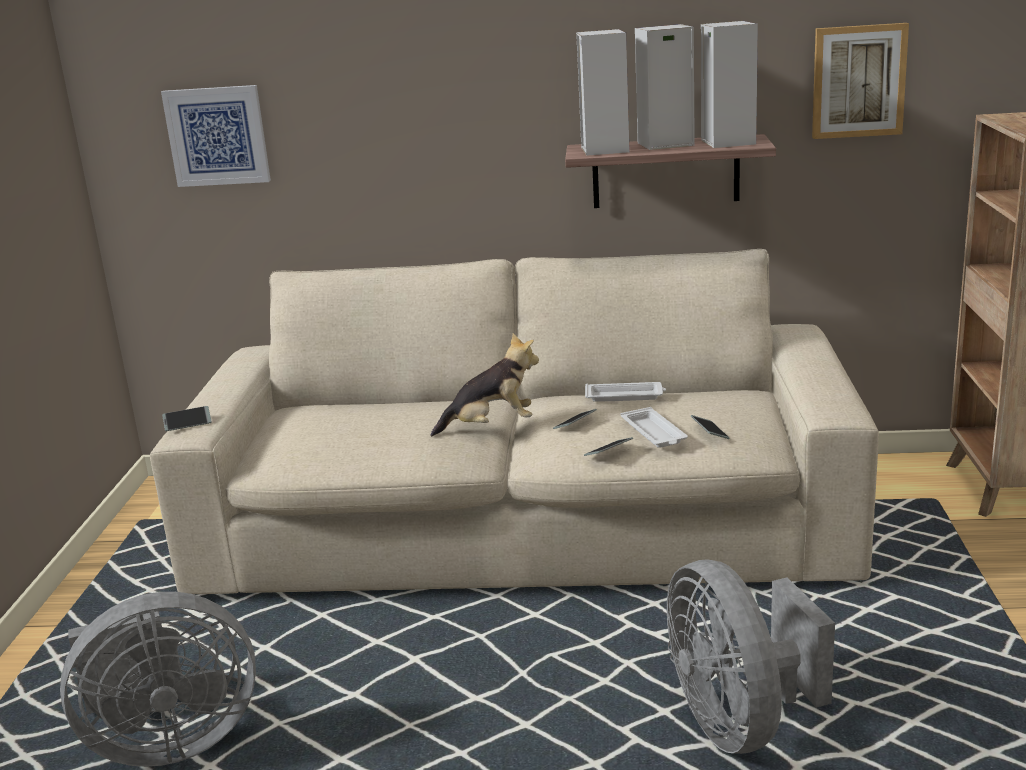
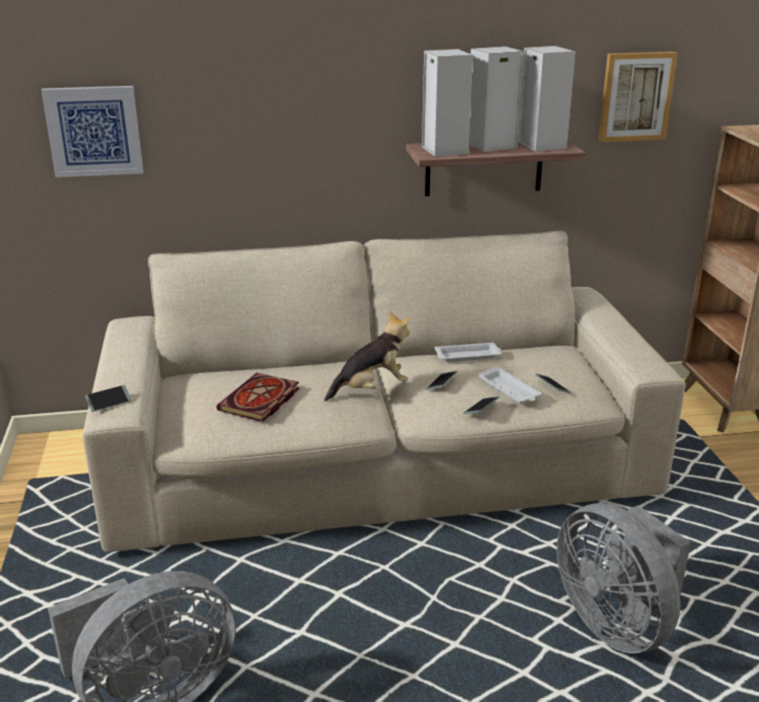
camera: 15 degrees left, 5 degrees up
(358, 433) = (259, 401): none -> book

